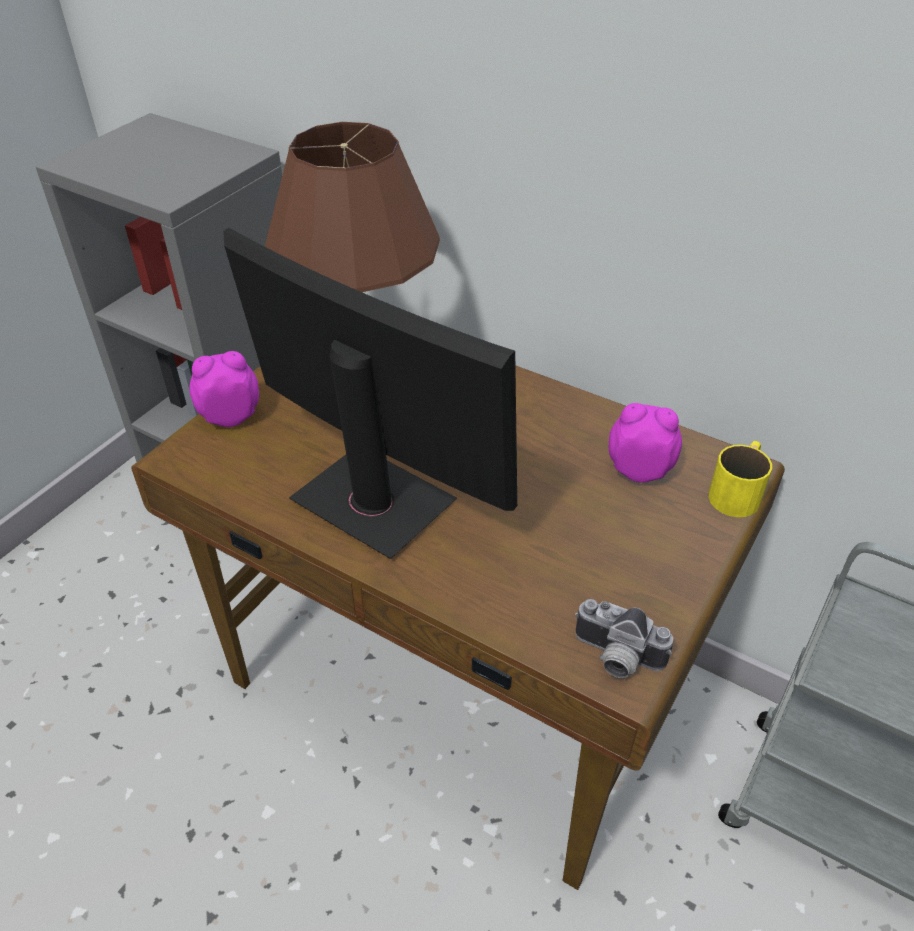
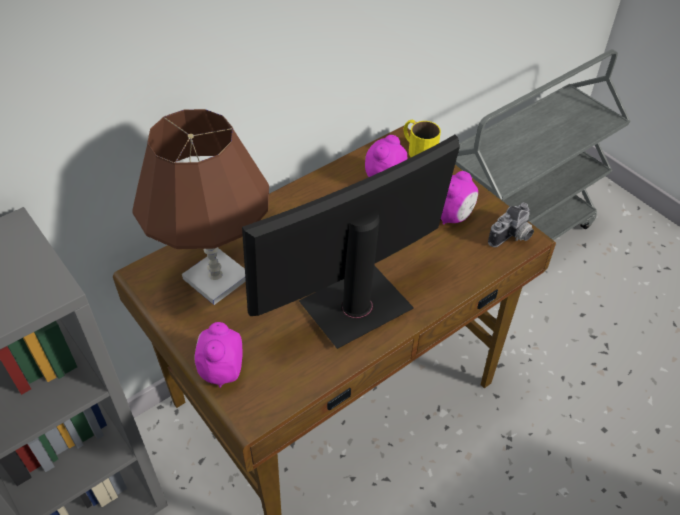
camera: 70 degrees left, 5 degrees up
(613, 567) = (453, 216): none -> alarm clock

